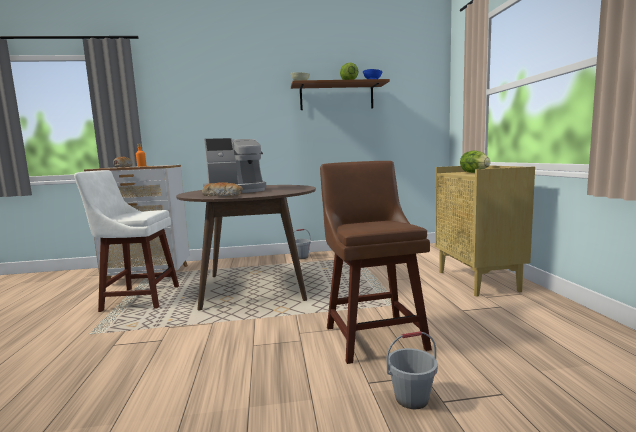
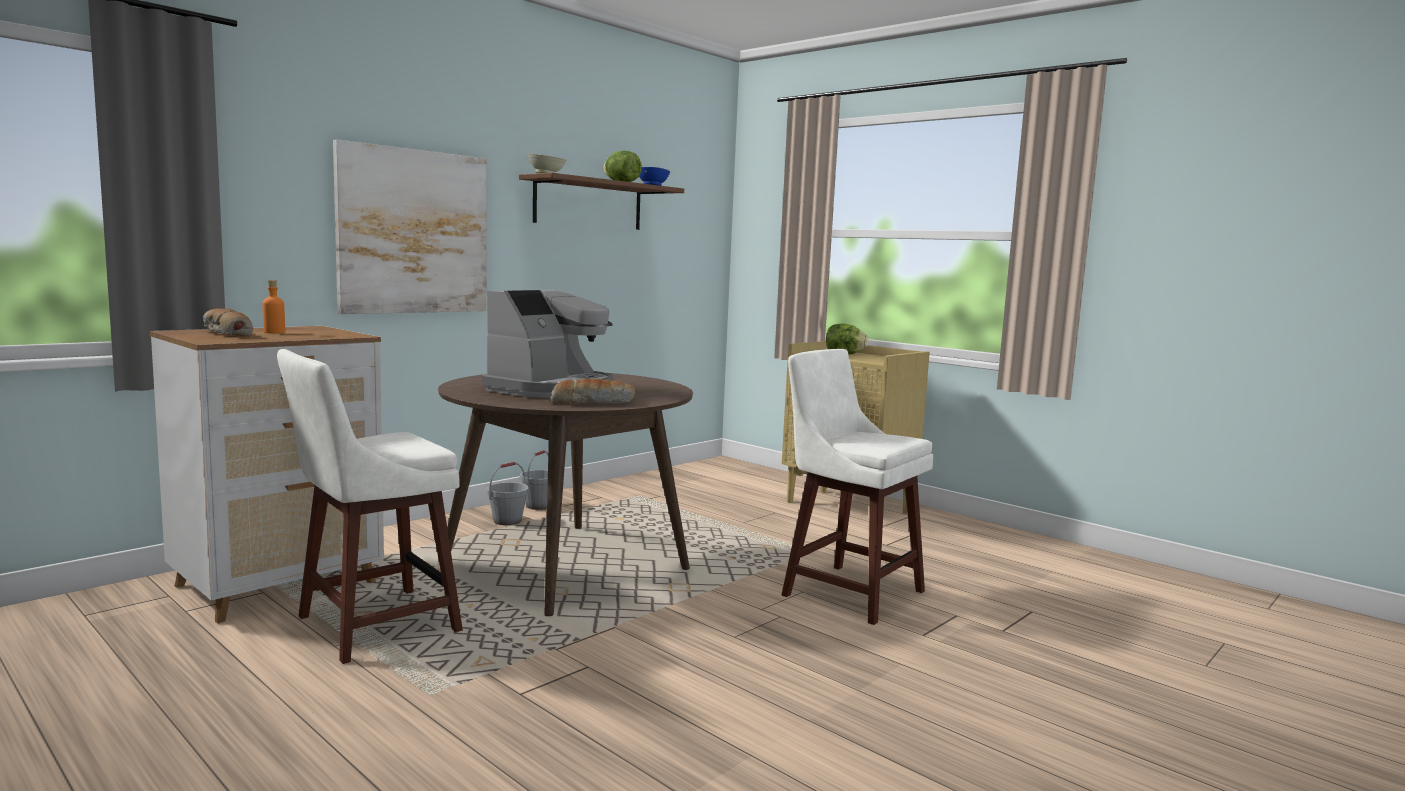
camera: 40 degrees left, 0 degrees up
(233, 120) = (413, 232): none -> picture
(373, 335) = (847, 590): brown chair -> white chair
(411, 398) = (978, 635): grey bucket -> grey bucket (507, 521)

